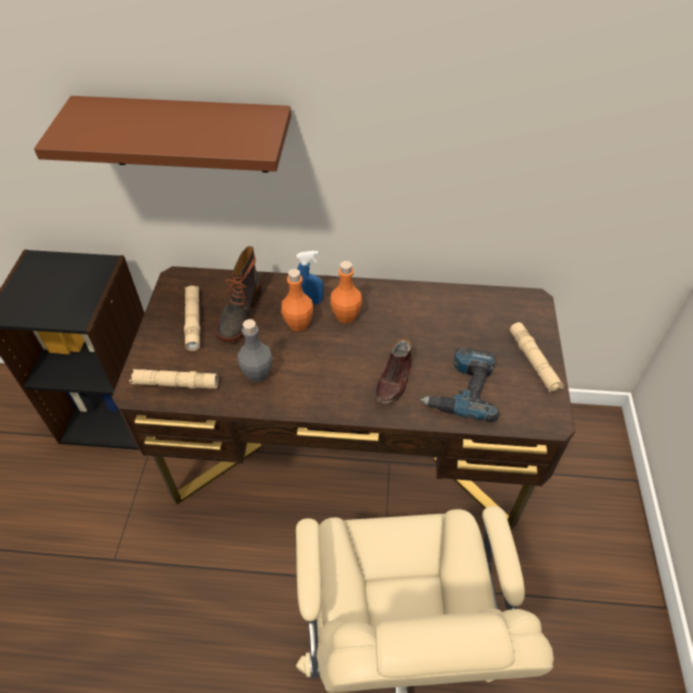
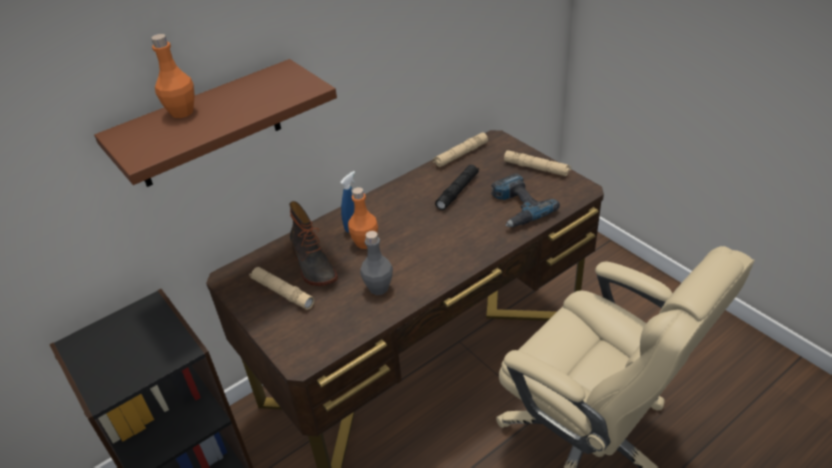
camera: 40 degrees left, 10 degrees down
(175, 383) = (326, 335): beige flashlight -> beige flashlight (460, 155)
(346, 316) = (391, 218): orange bottle -> orange bottle (182, 112)
(394, 379) = (472, 230): brown shoe -> none
(430, 331) = (457, 191): none -> black flashlight

